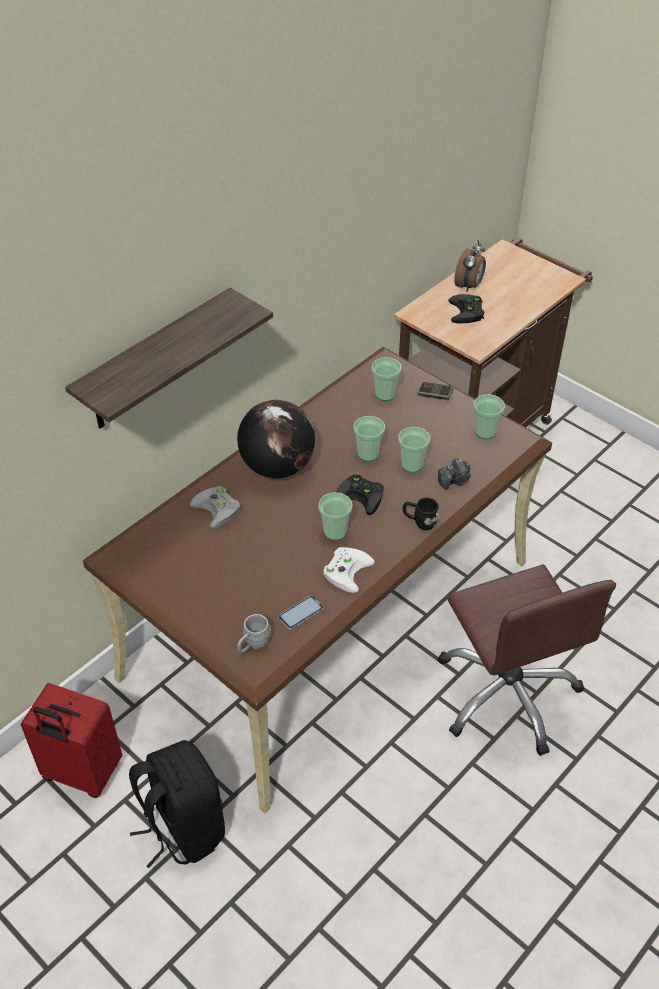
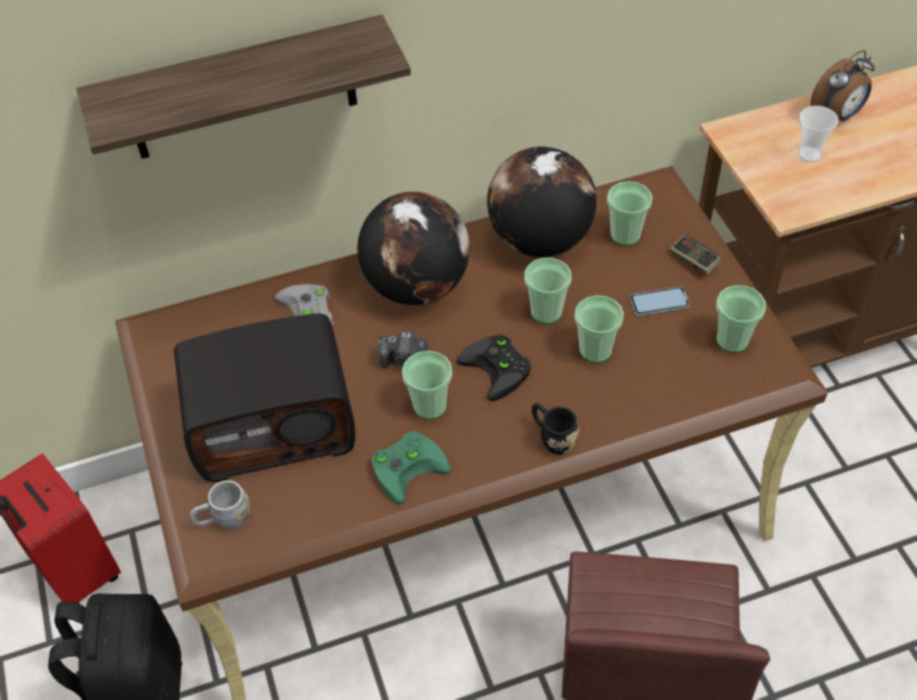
camera: 30 degrees right, 5 degrees up
(243, 578) = (274, 422): none -> radio
(300, 613) = (311, 502): phone -> phone (659, 302)
(335, 414) = (539, 241): none -> globe
(346, 569) = (409, 466): white game controller -> green game controller
(455, 481) = (641, 397): camera -> camera (404, 361)
(468, 312) = (809, 154): black game controller -> cup

